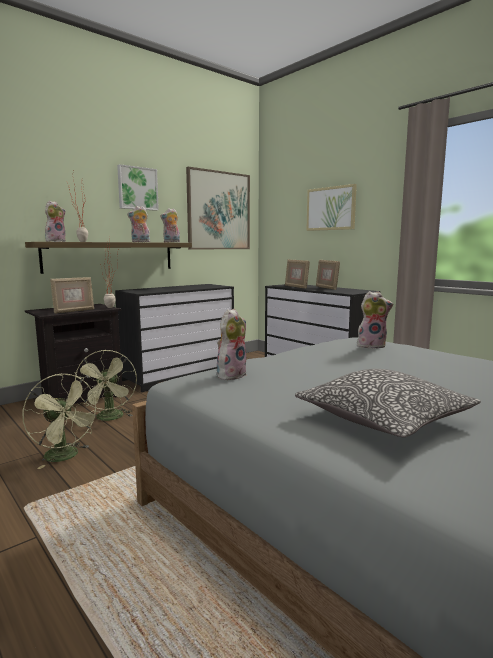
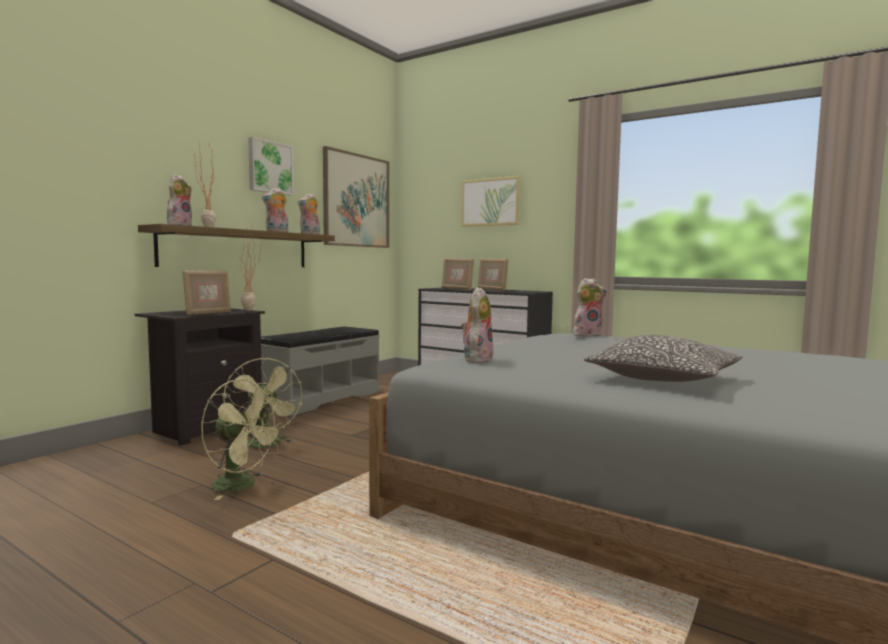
camera: 15 degrees left, 5 degrees down
(179, 375) = (319, 398): black dresser -> grey bench

